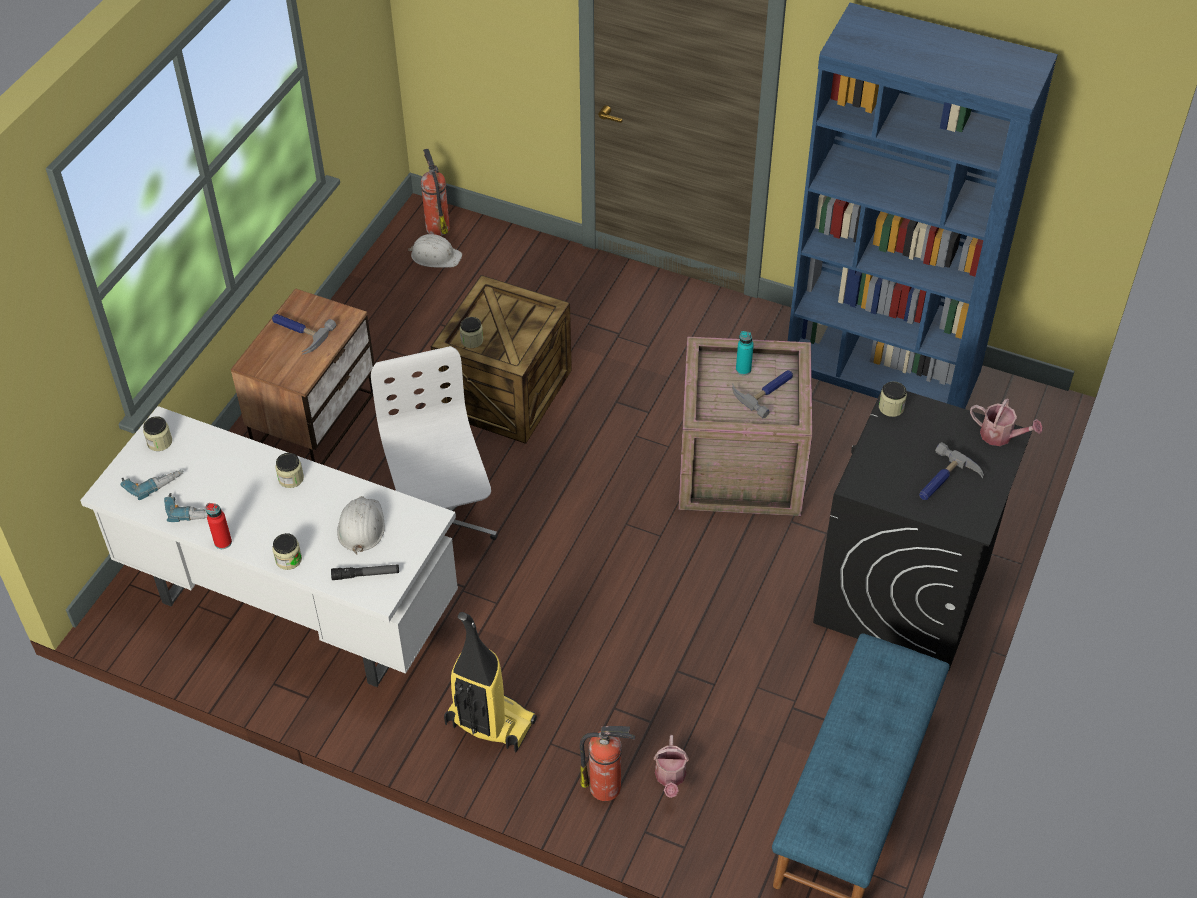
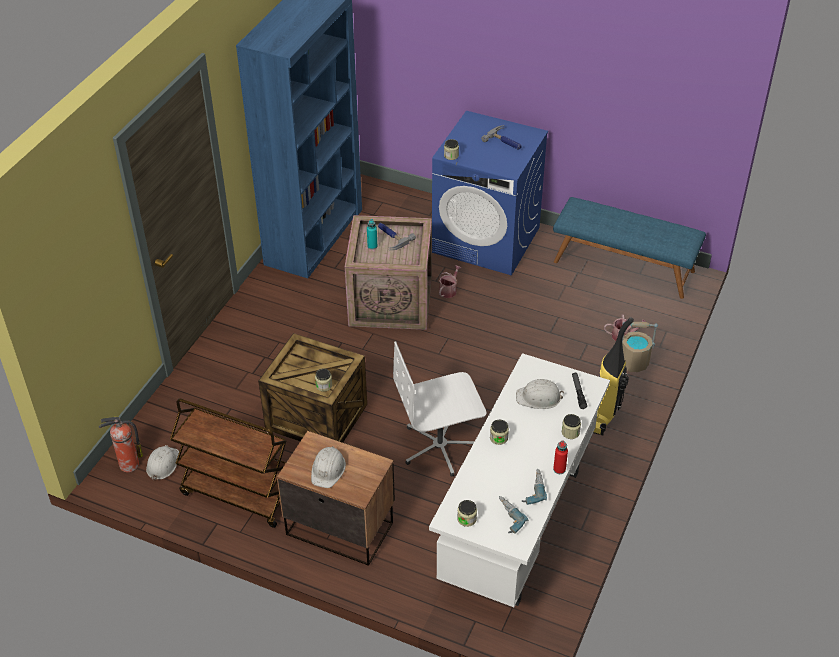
camera: 90 degrees left, 5 degrees down
(298, 333) = (328, 469): hammer -> white hard hat
(380, 325) = (237, 495): none -> brown cart
(607, 787) = (634, 362): fire extinguisher -> beige bucket
(902, 592) = (487, 240): black washing machine -> blue washing machine
(1001, 436) = (471, 120): watering can -> watering can (449, 290)

